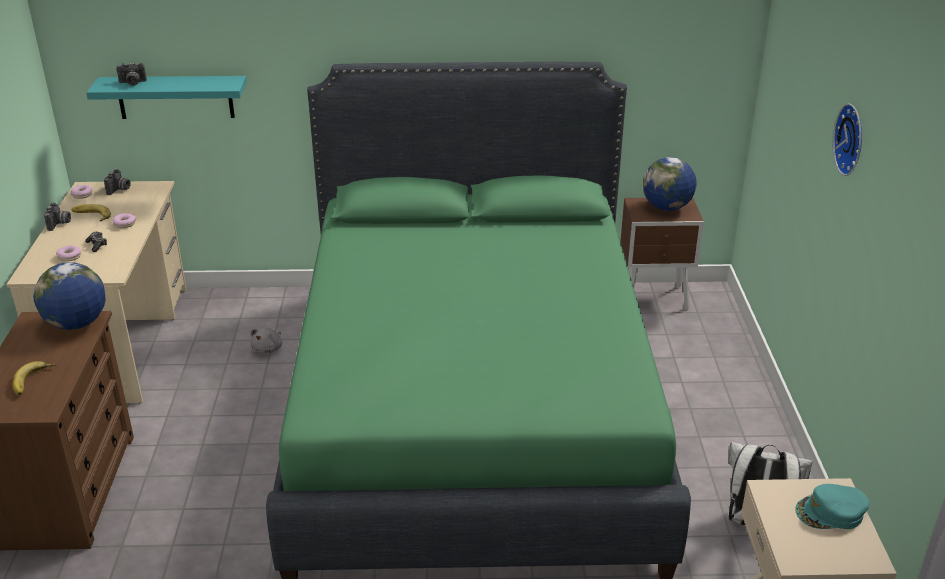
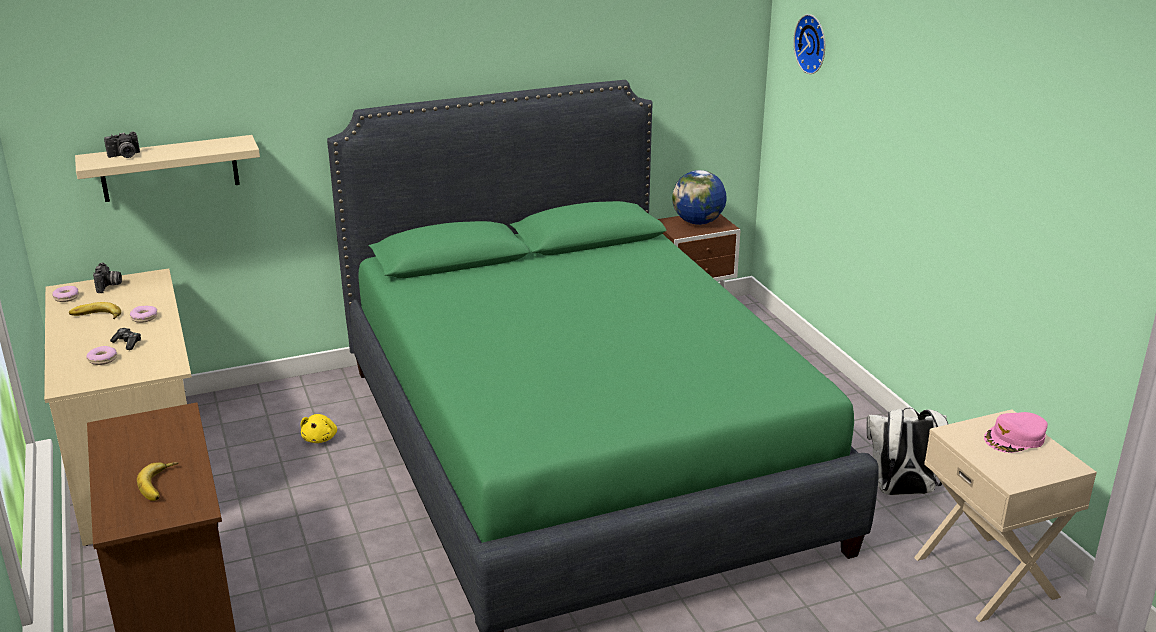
camera: 20 degrees left, 5 degrees down
(59, 224) = (62, 330): camera -> none
(77, 324) = (166, 421): globe -> none
(175, 97) = (169, 168): turquoise shelf -> beige shelf
(268, 348) = (320, 438): grey plush toy -> yellow plush toy
(831, 513) = (1015, 438): turquoise cap -> pink cap
(852, 139) = (925, 108): wall clock -> wall clock (813, 43)

